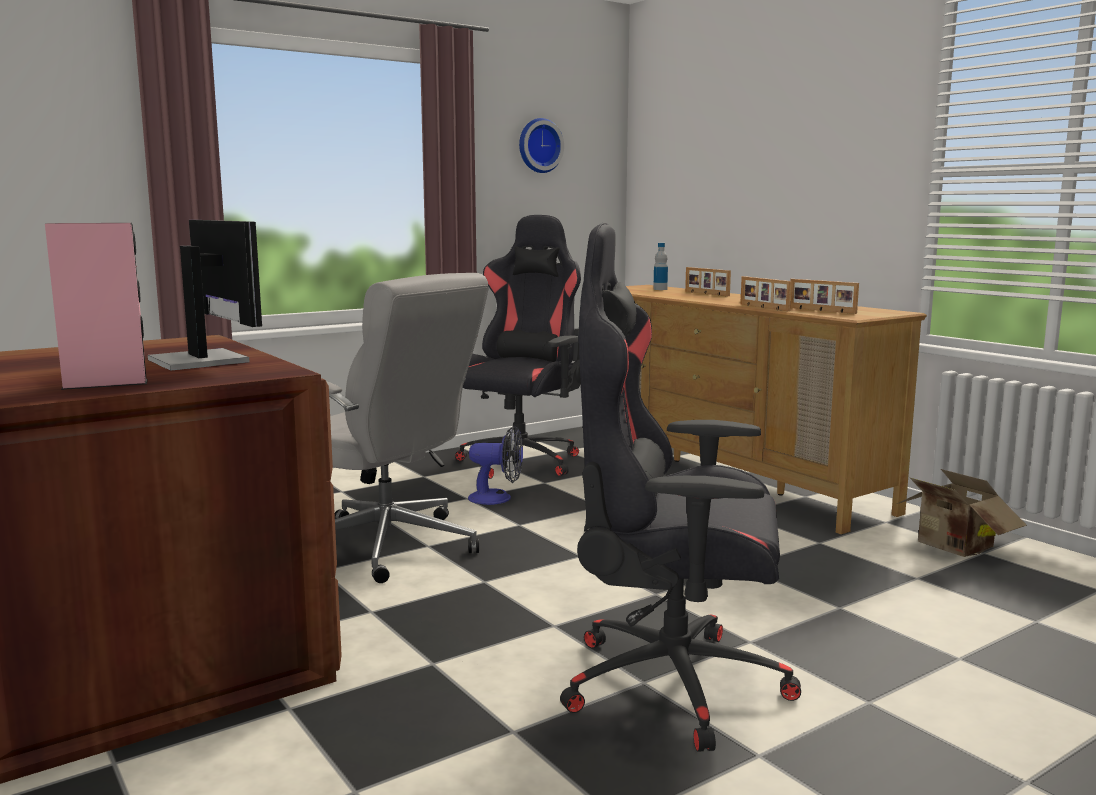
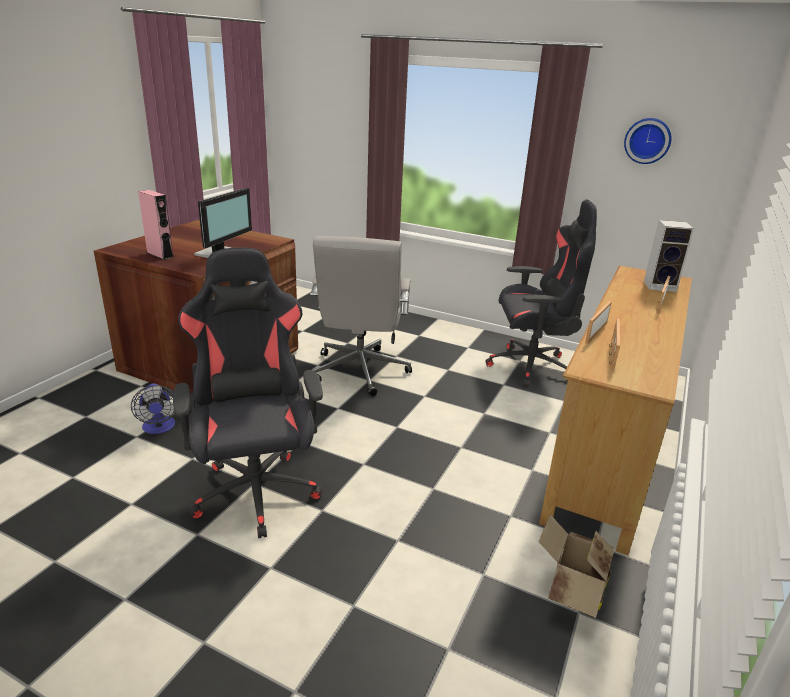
camera: 60 degrees right, 15 degrees up
(497, 498) = (458, 378): fan -> fan (159, 428)
(660, 289) = (661, 286): bottle -> speaker

